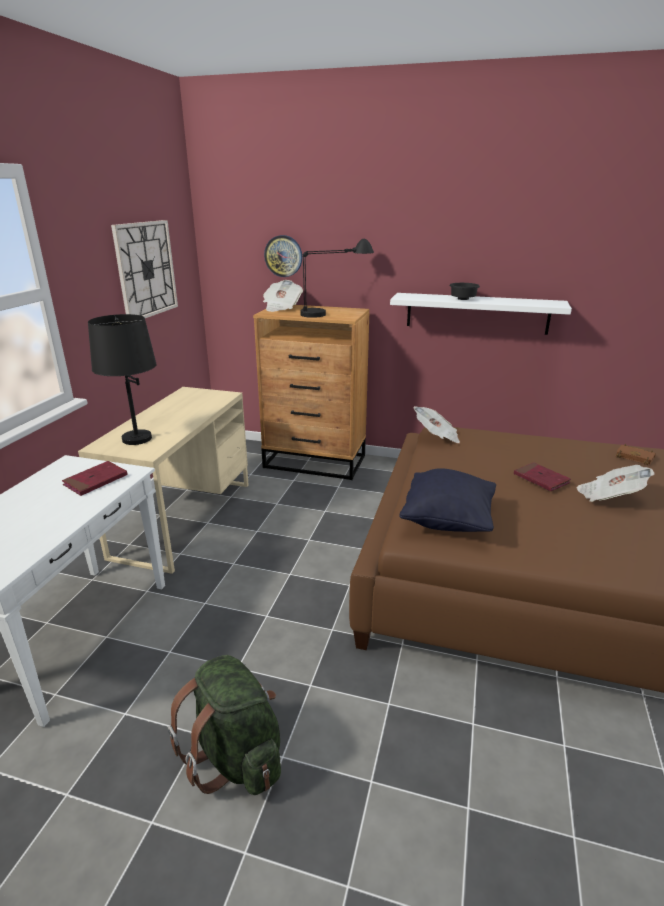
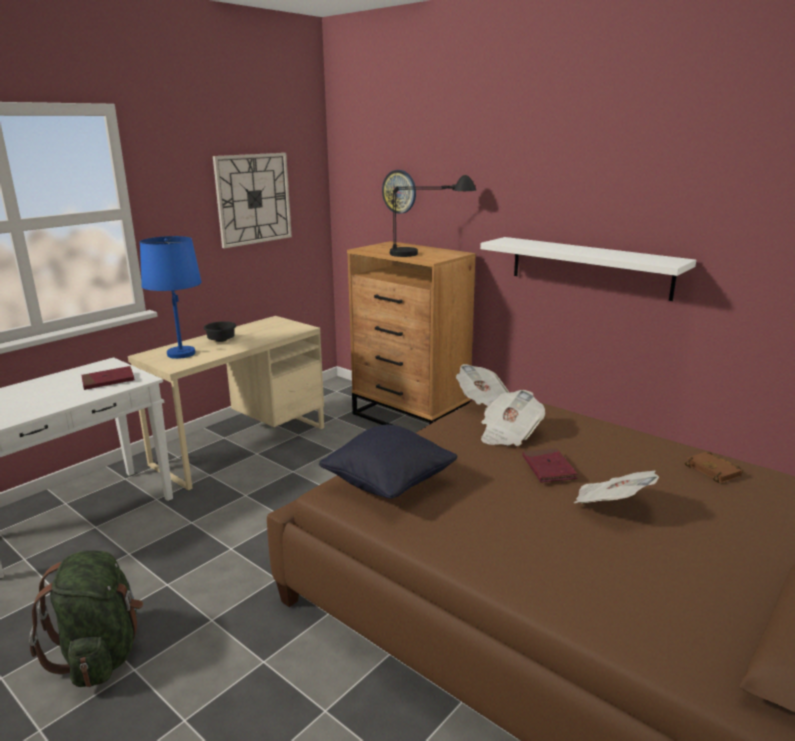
camera: 25 degrees right, 5 degrees down
(136, 439) = (180, 354): black table lamp -> blue table lamp
(281, 307) = (386, 245): newspaper -> newspaper (508, 434)
(463, 299) = (563, 248): black bowl -> black bowl (222, 340)

